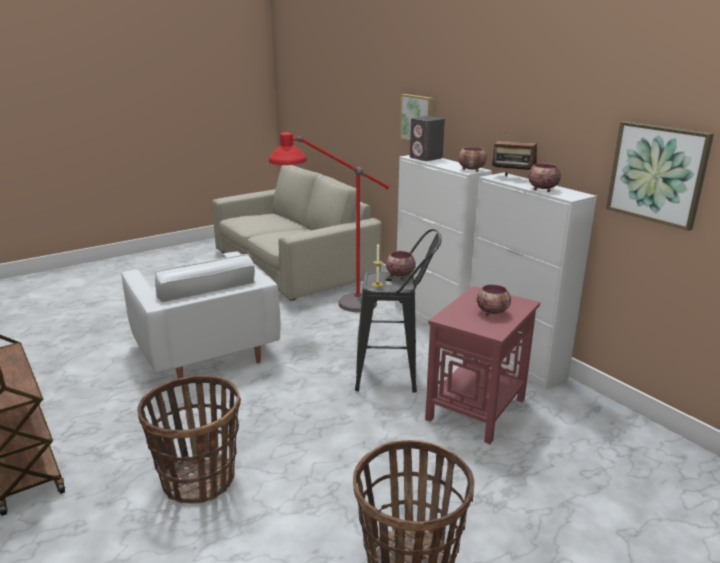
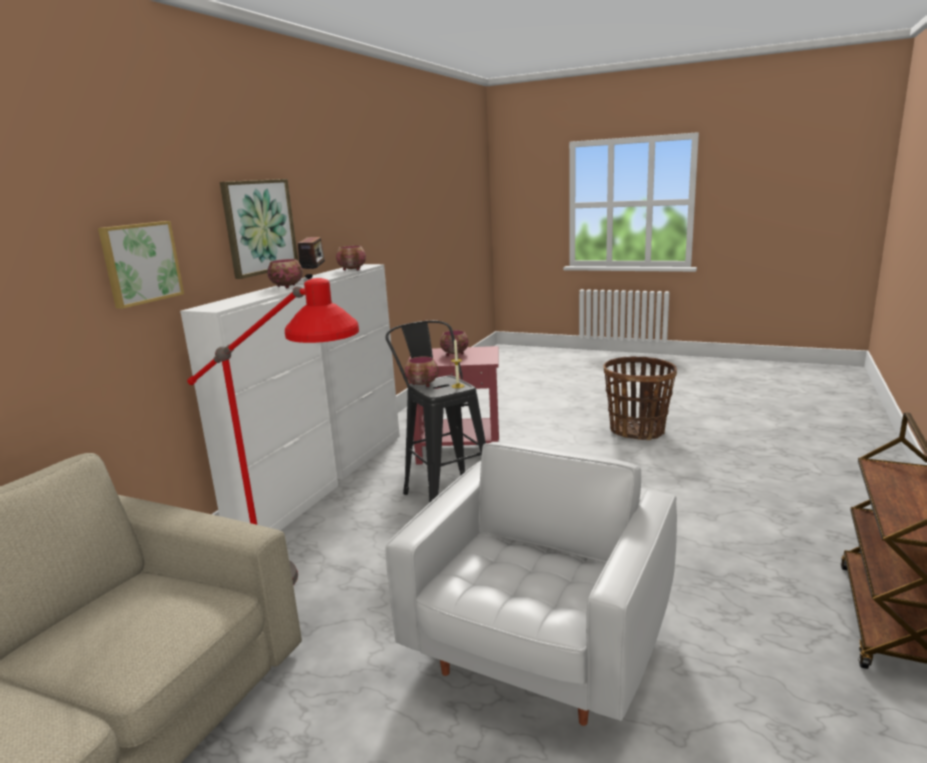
camera: 120 degrees left, 5 degrees down
(198, 479) = (709, 515): basket -> none
(426, 158) = (225, 303): grey speaker -> none
(657, 173) = (374, 231): picture -> picture (259, 227)

